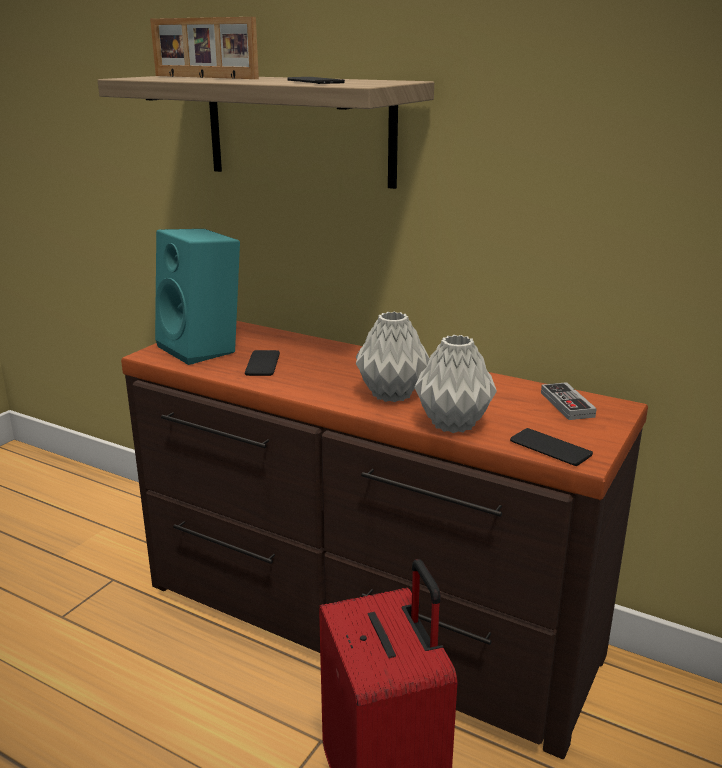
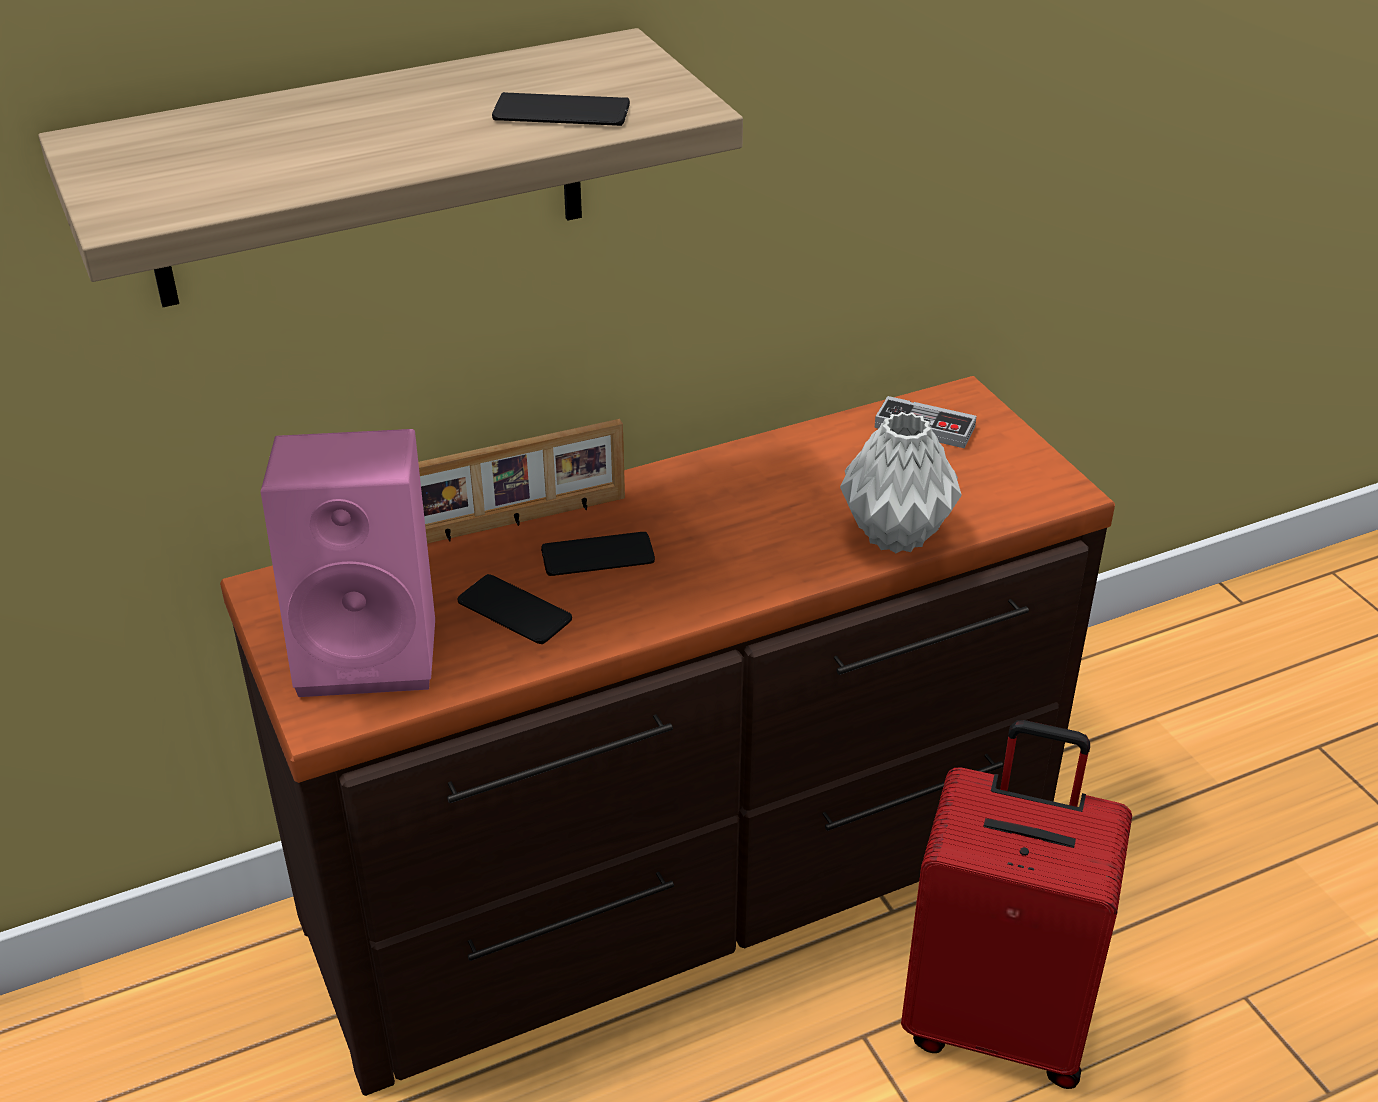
camera: 55 degrees left, 15 degrees up
(203, 77) = (247, 151): picture frame -> picture frame (517, 522)
(204, 349) = (372, 648): turquoise speaker -> pink speaker
(391, 394) = (757, 541): grey vase -> none
(550, 448) = (1020, 498): phone -> phone (598, 555)

